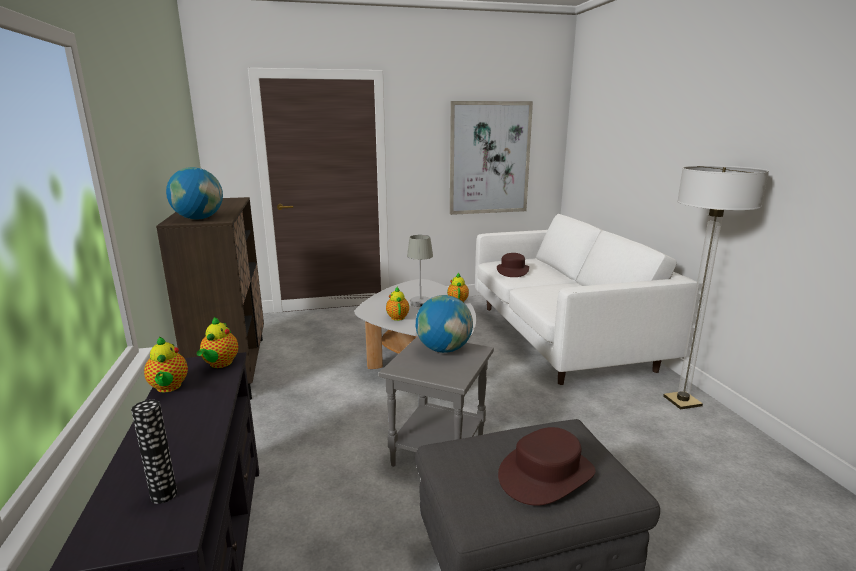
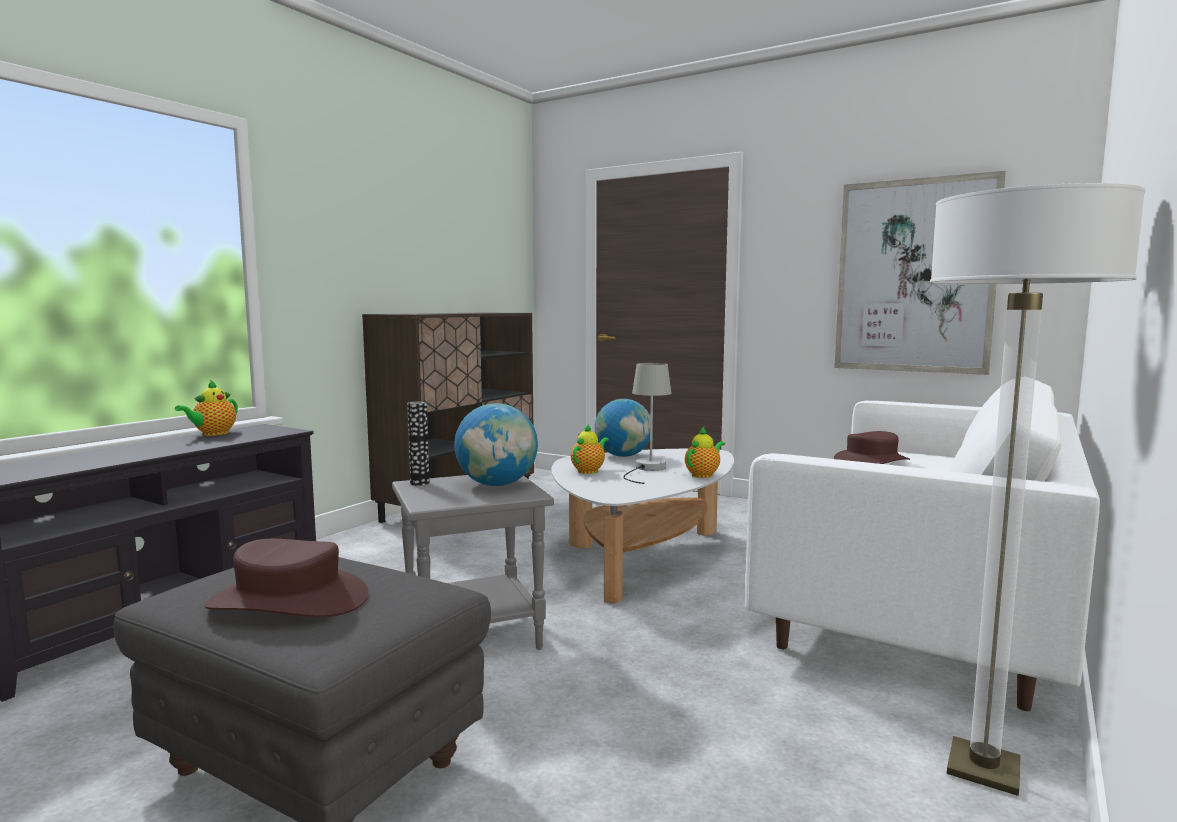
camera: 45 degrees right, 10 degrees down
(164, 495) = (39, 469): vase -> vase (419, 483)
(198, 219) = (408, 313): globe -> globe (623, 456)
(220, 364) = (275, 431): teapot -> none

